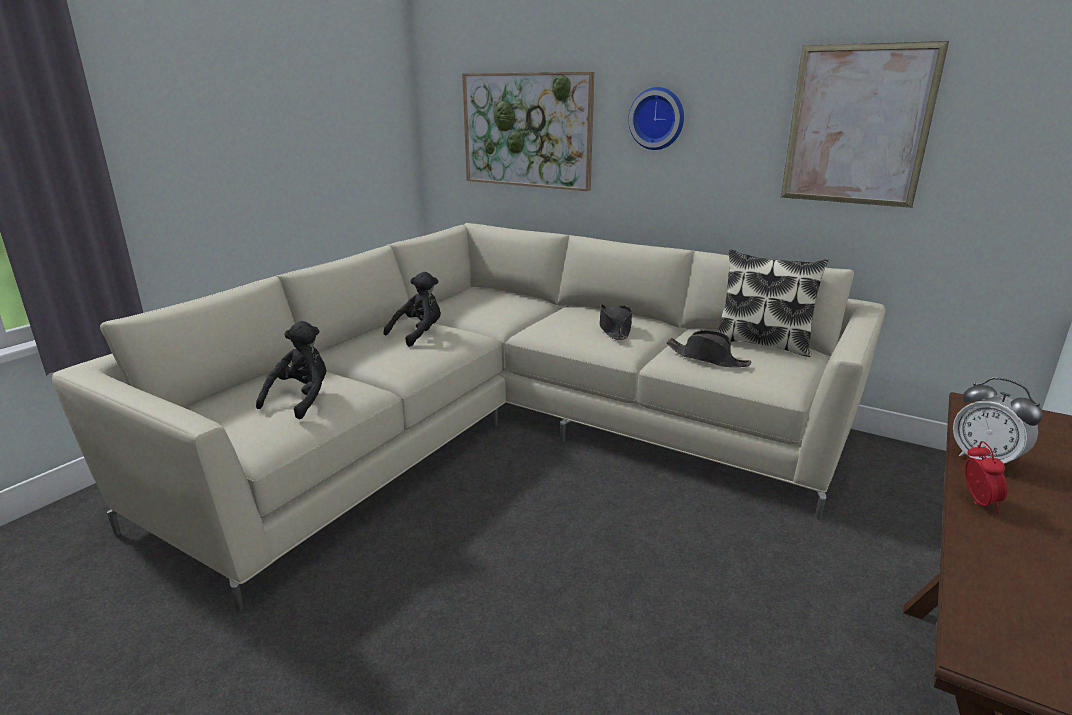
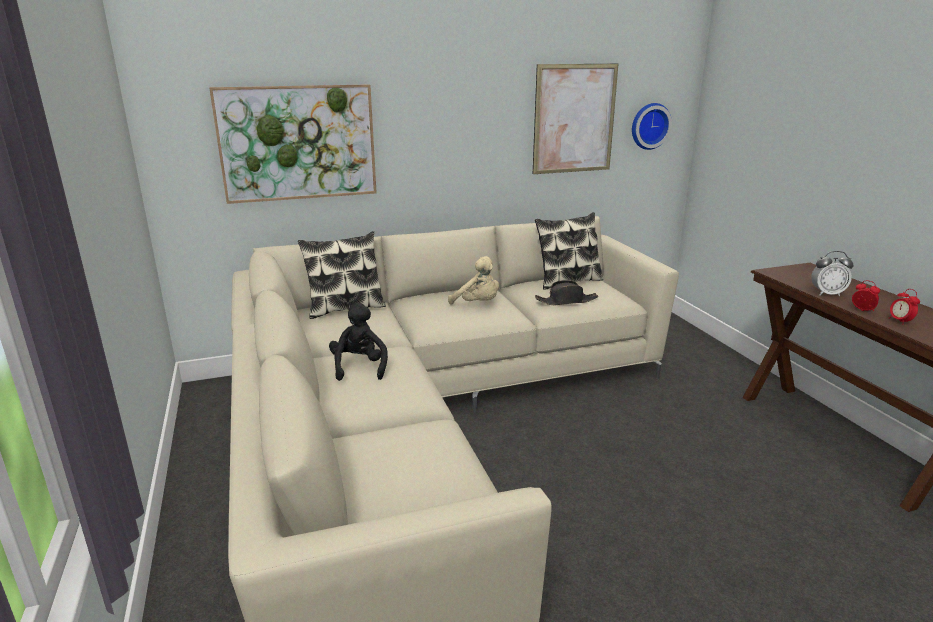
camera: 50 degrees left, 0 degrees up
(301, 400) = (421, 459): black plush toy -> none
(511, 296) = (345, 308): none -> pillow
(614, 329) = (478, 304): black hat -> beige plush toy
(657, 118) = (433, 123): wall clock -> wall clock (649, 126)
(1005, 547) = (899, 321): none -> alarm clock

